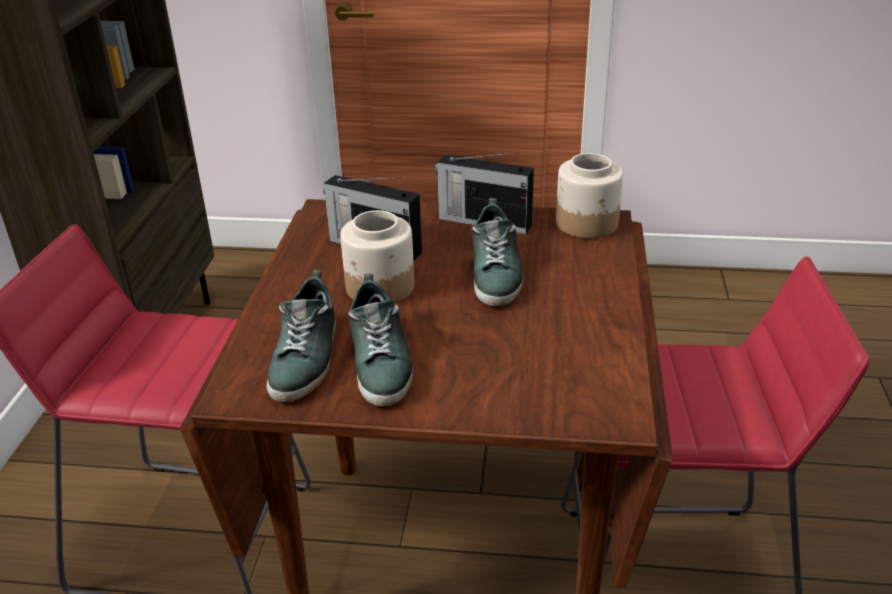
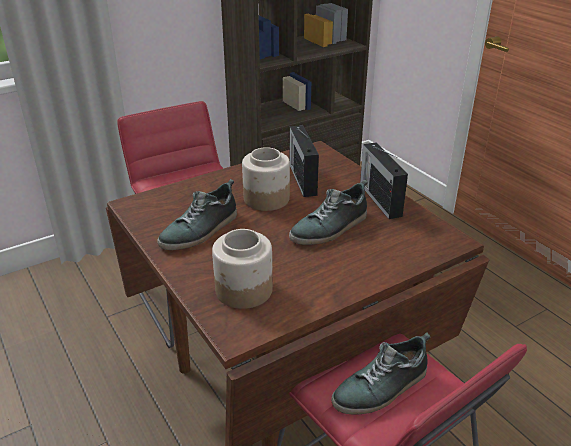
camera: 50 degrees right, 0 degrees up
(306, 358) = (179, 208): shoe -> shoe (381, 388)
(587, 223) = (436, 235): jar -> jar (244, 290)

